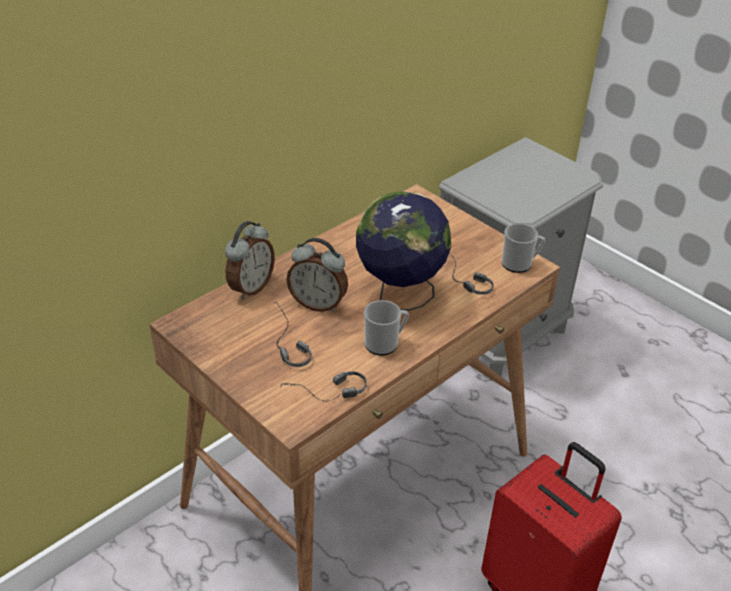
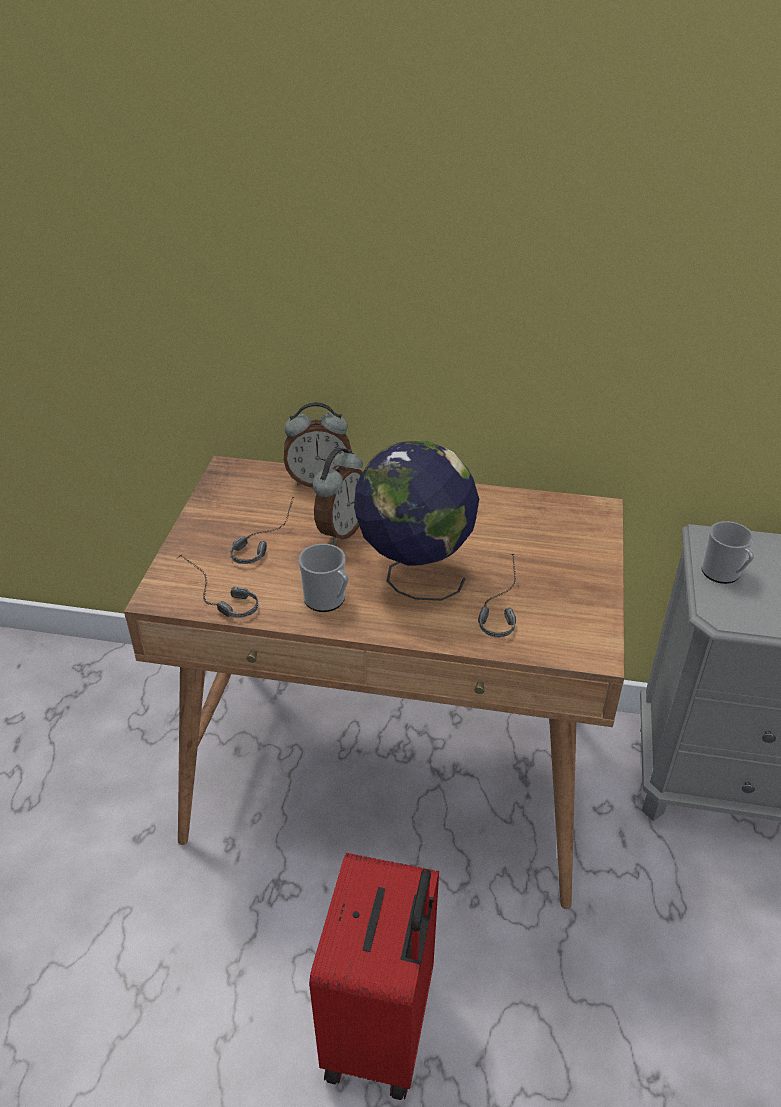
camera: 55 degrees right, 0 degrees up
(318, 304) = (341, 530): alarm clock -> alarm clock turned 135 degrees counterclockwise
(520, 264) = (583, 640): mug -> mug (723, 574)

